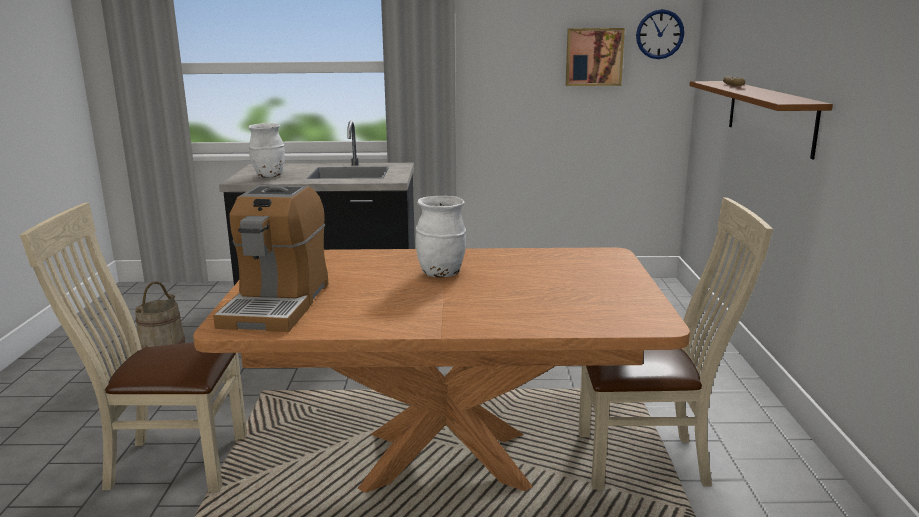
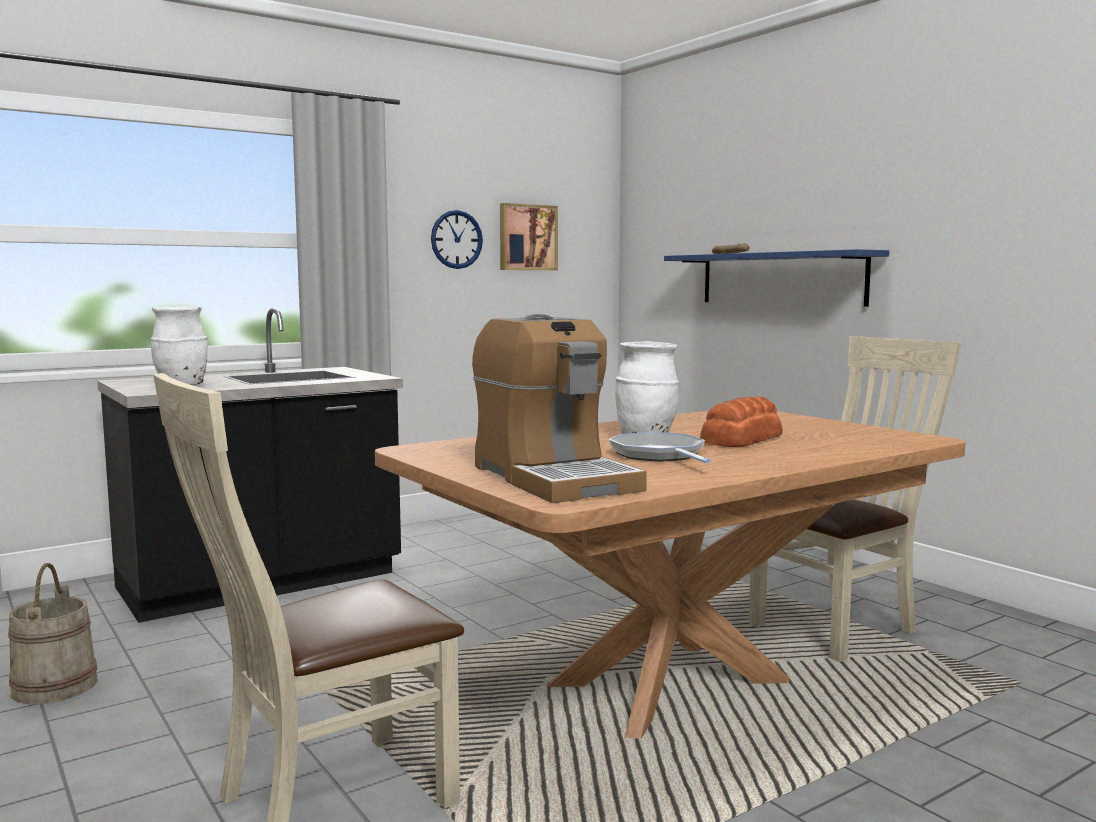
camera: 35 degrees left, 10 degrees down
(397, 296) = (659, 455): none -> frying pan
(502, 290) = (740, 439): none -> bread
(659, 34) = (586, 215): wall clock -> wall clock (456, 239)
(769, 115) = (780, 279): brown shelf -> blue shelf

